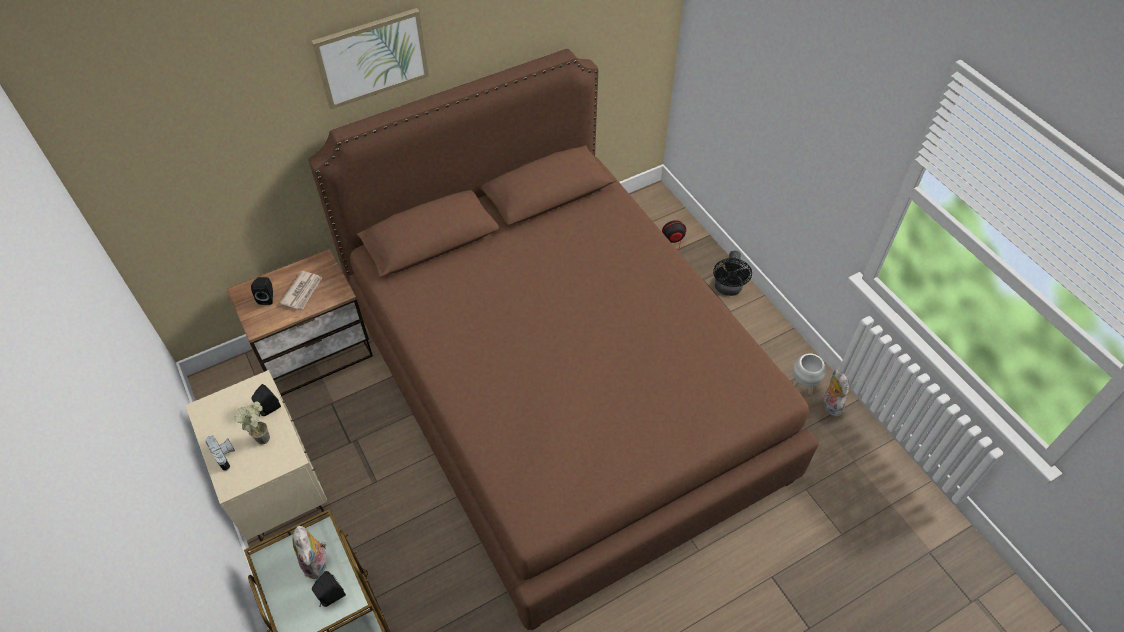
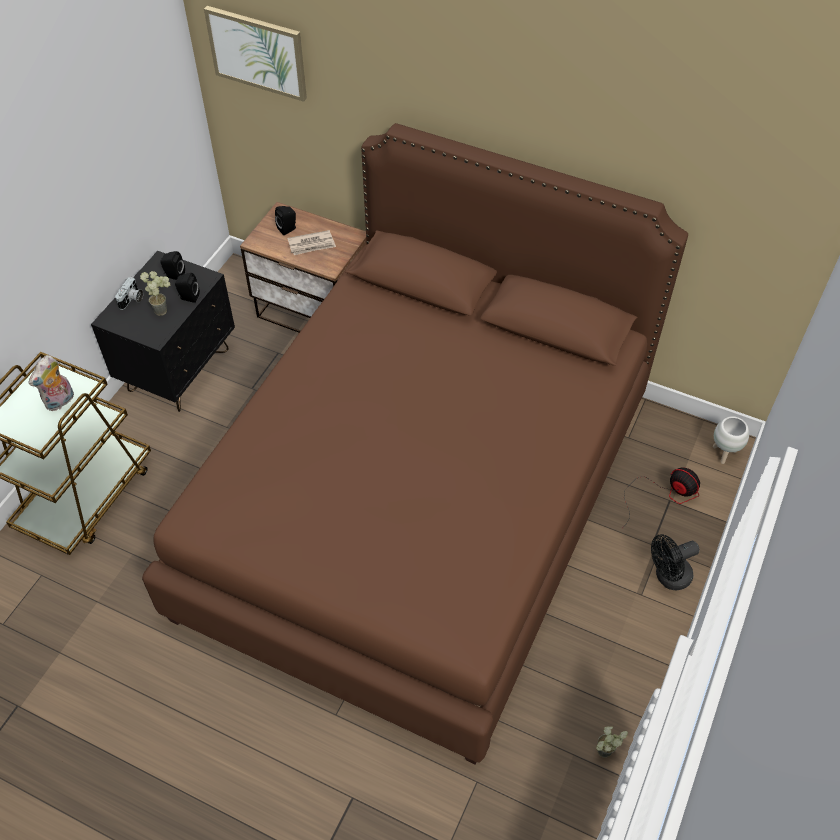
camera: 55 degrees right, 0 degrees up
(277, 487) = (179, 370): beige nightstand -> black nightstand
(330, 597) = (37, 427): black speaker -> black speaker (174, 275)
(371, 57) = (454, 80): picture -> picture (257, 52)
(802, 386) = (603, 715): white planter -> white planter (723, 454)
(830, 404) = (603, 755): plush toy -> potted plant

